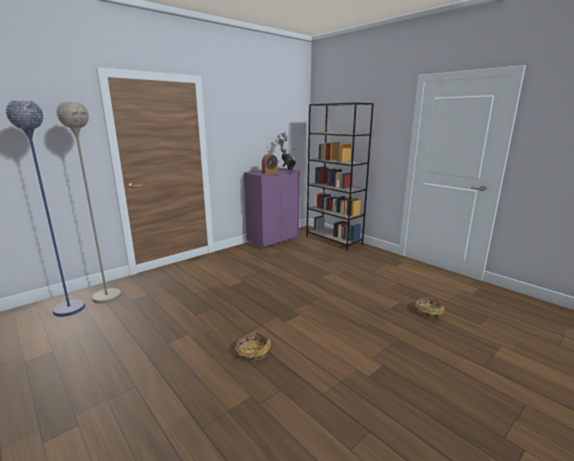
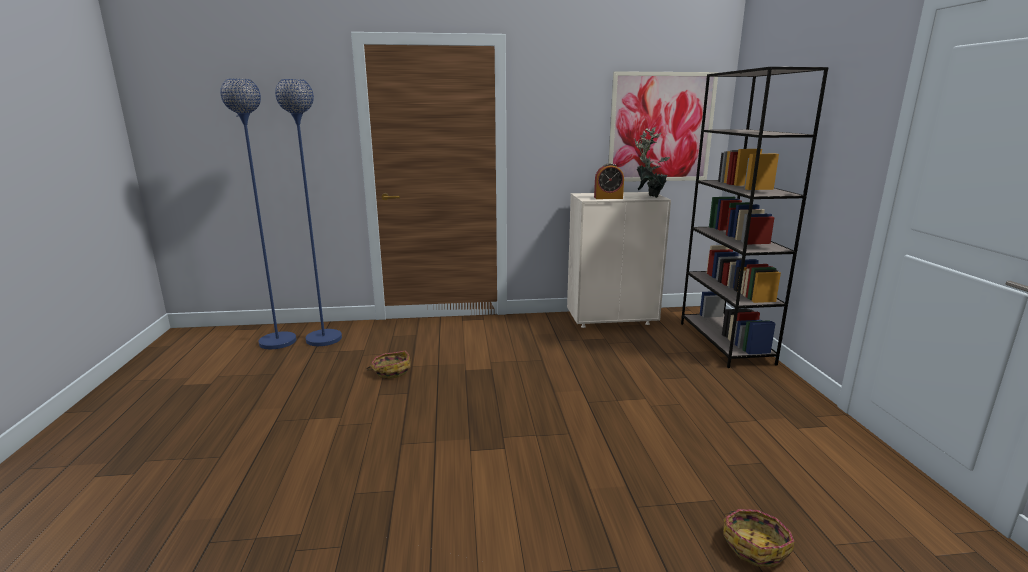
camera: 35 degrees right, 0 degrees up
(106, 297) = (323, 339): grey floor lamp -> blue floor lamp
(252, 352) = (375, 475): basket -> basket (391, 371)
(273, 241) = (612, 319): purple cabinet -> white cabinet
(282, 132) = (661, 128): none -> picture

